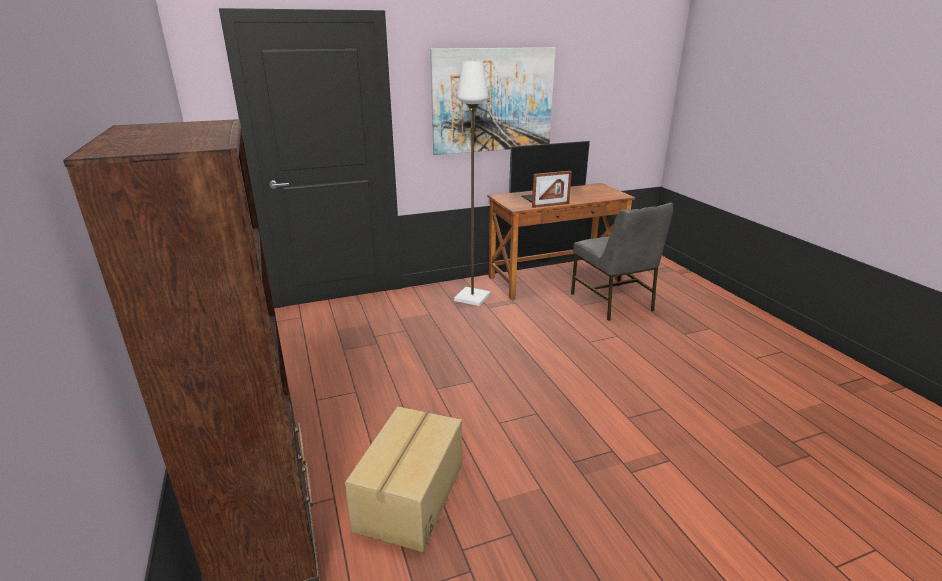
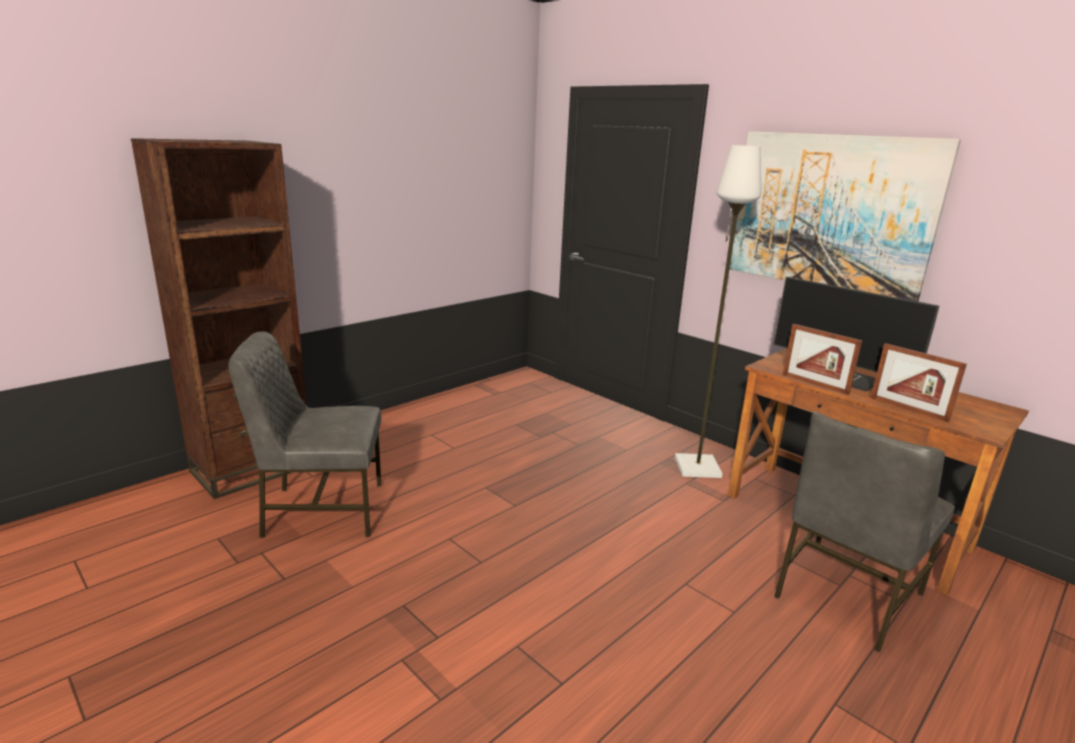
camera: 65 degrees right, 5 degrees down
(409, 496) = (321, 510): cardboard box -> grey chair
(592, 199) = (908, 409): none -> picture frame

